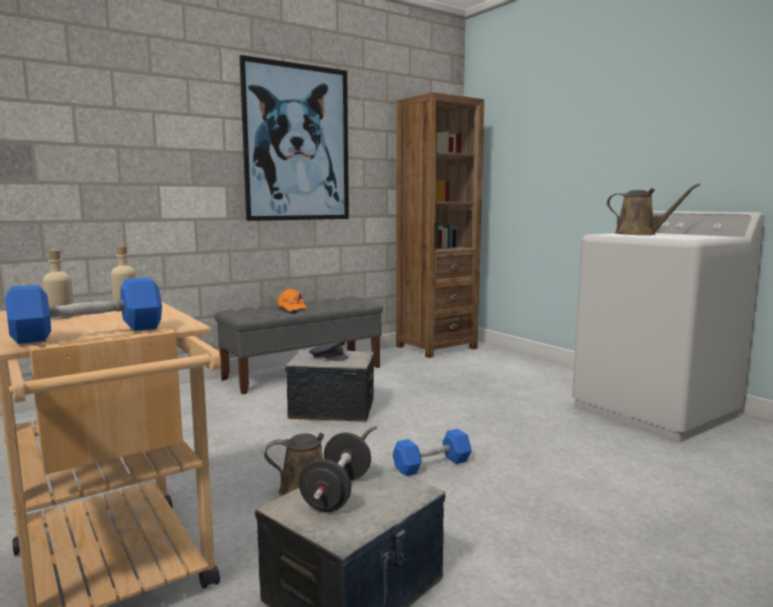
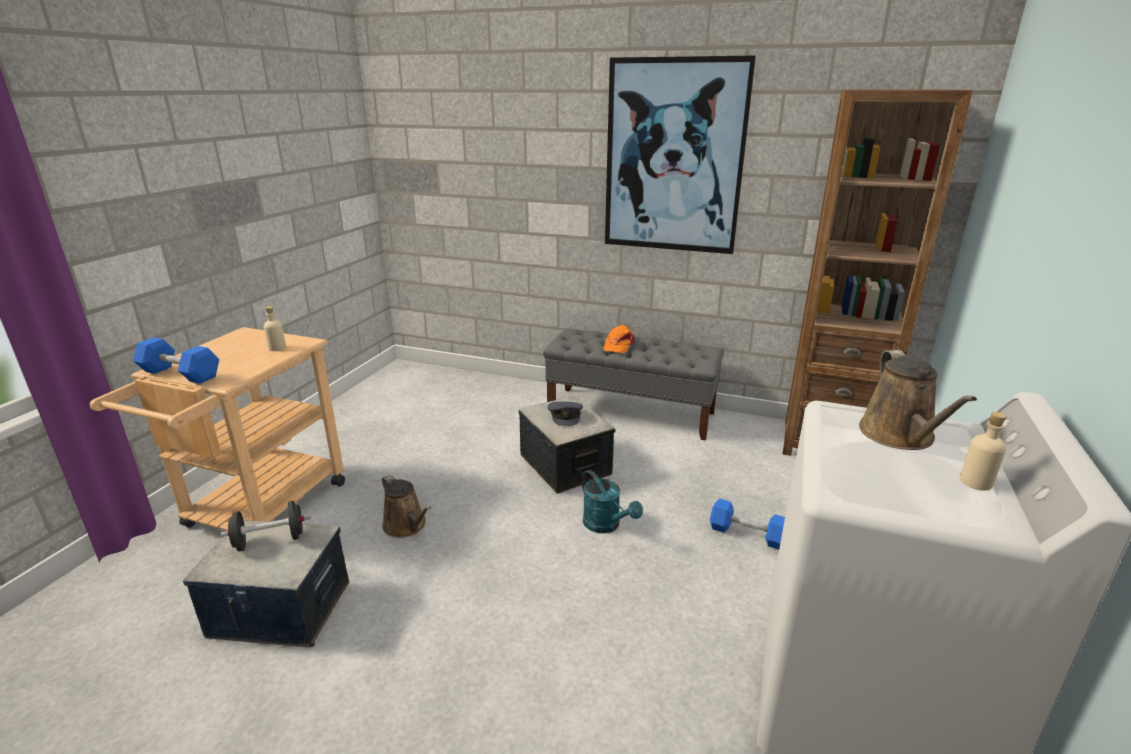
camera: 55 degrees right, 15 degrees up
(60, 317) = (234, 347): beige bottle -> beige bottle (976, 482)
(430, 418) = (606, 525): none -> turquoise watering can
(432, 465) = (500, 568): blue dumbbell -> blue dumbbell (747, 534)

